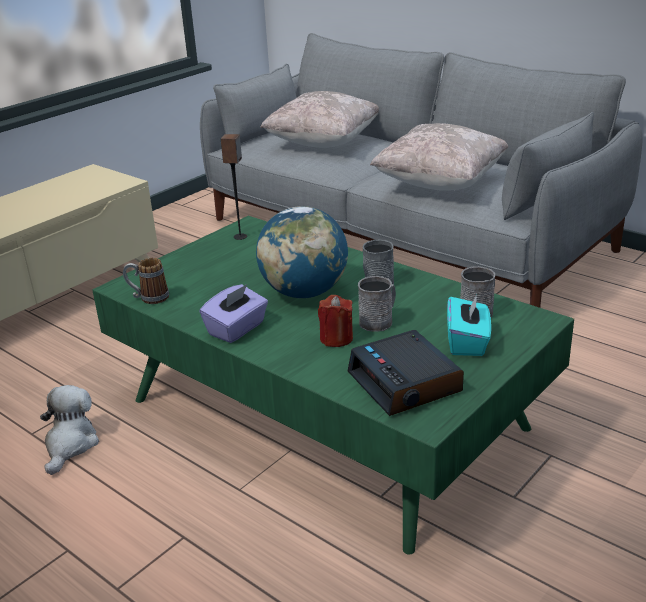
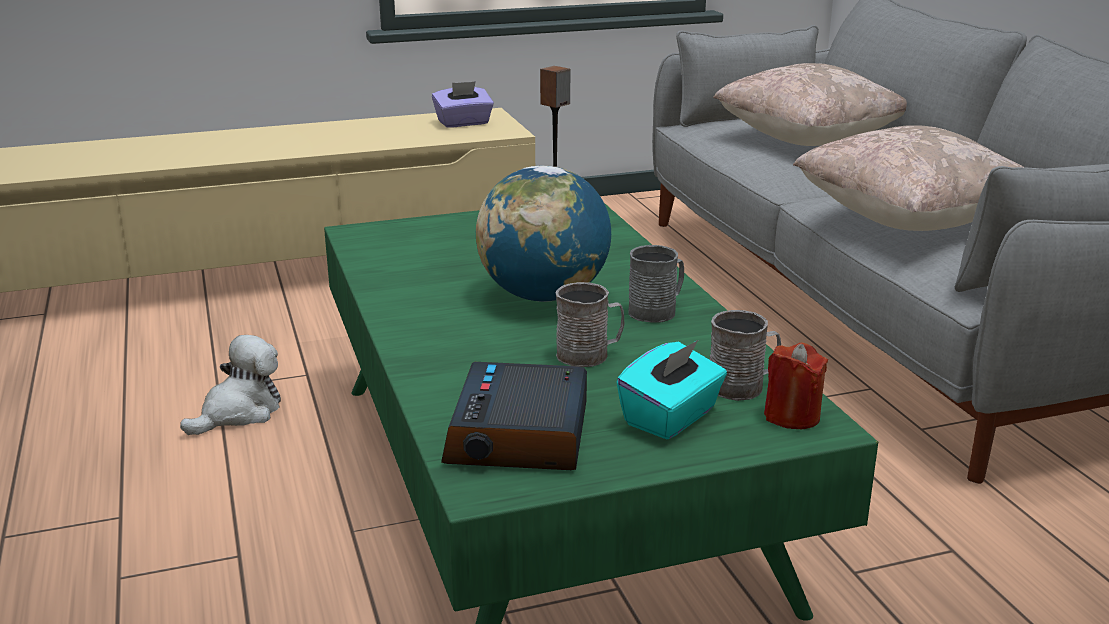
camera: 30 degrees right, 5 degrees down
(148, 298) = (365, 251): mug -> none
(237, 329) = (411, 310): purple tissue box -> purple tissue box (463, 123)
(336, 338) = (508, 357): red candle -> red candle (792, 416)

